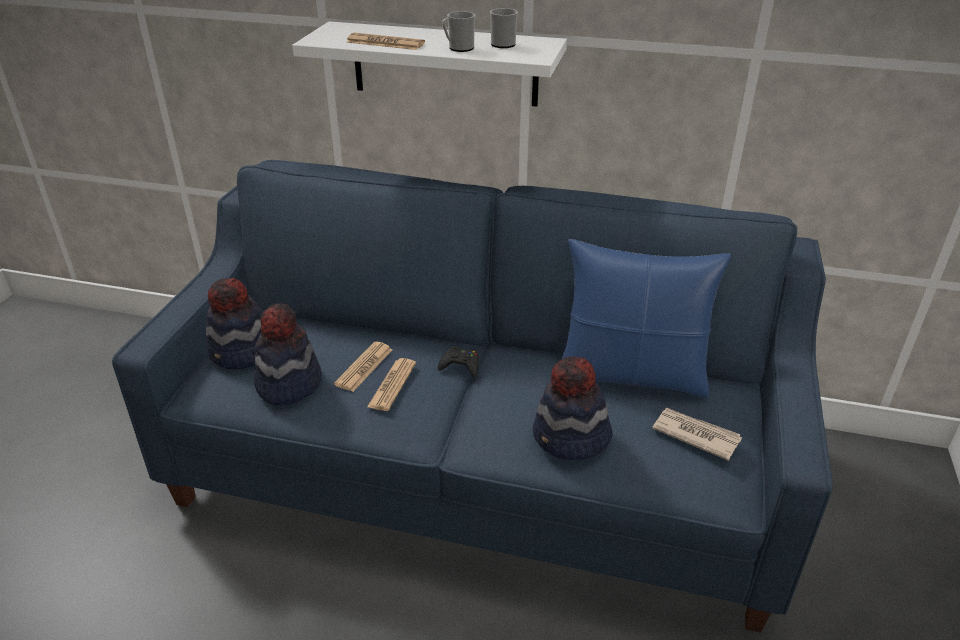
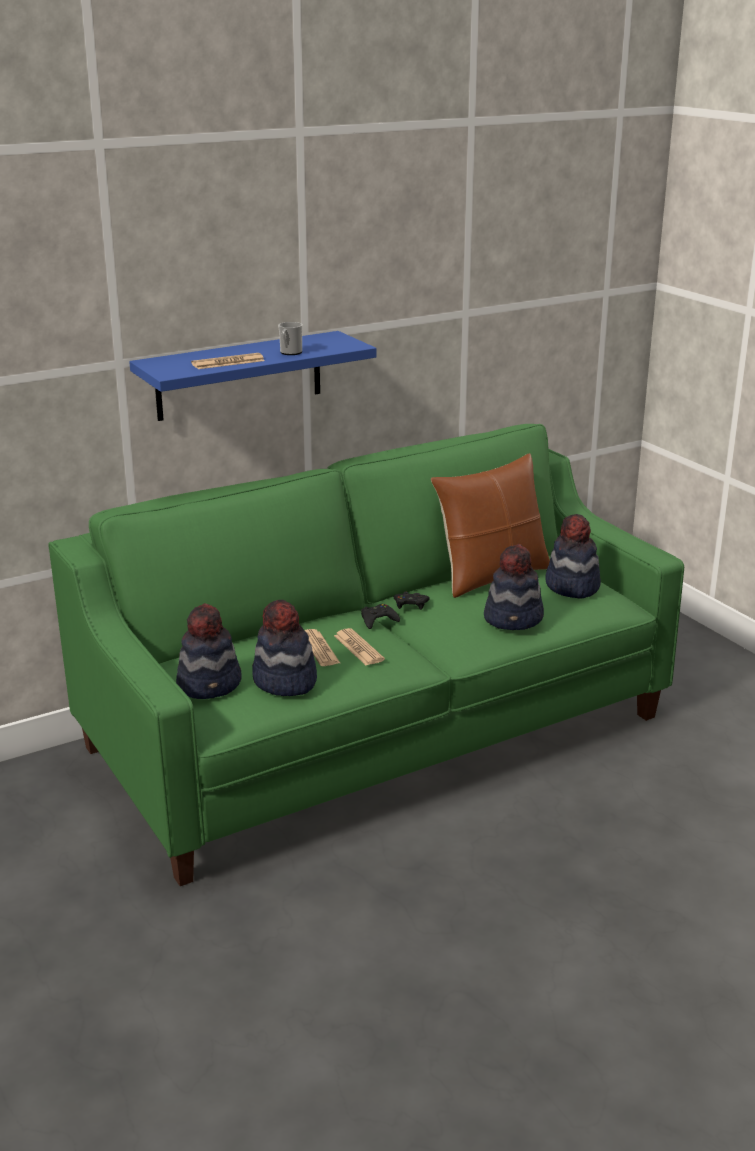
camera: 45 degrees left, 10 degrees down
(444, 64) = (239, 376): white shelf -> blue shelf
(480, 464) = (376, 732): blue sofa -> green sofa
(501, 44) = (308, 343): mug -> none
(508, 364) = (410, 604): none -> black game controller
(631, 375) = (491, 576): blue pillow -> brown pillow
(695, 434) = (572, 586): newspaper -> hat

